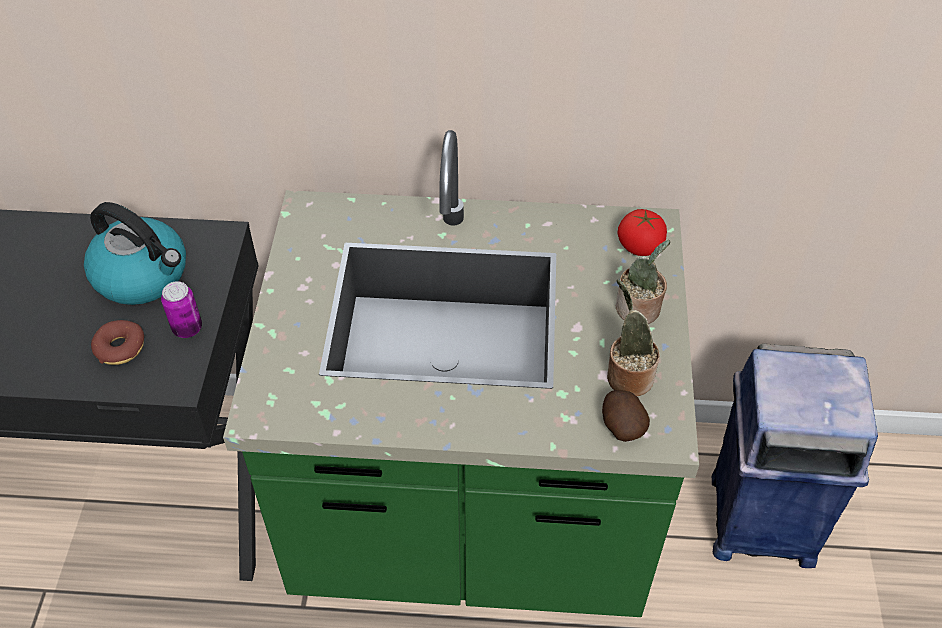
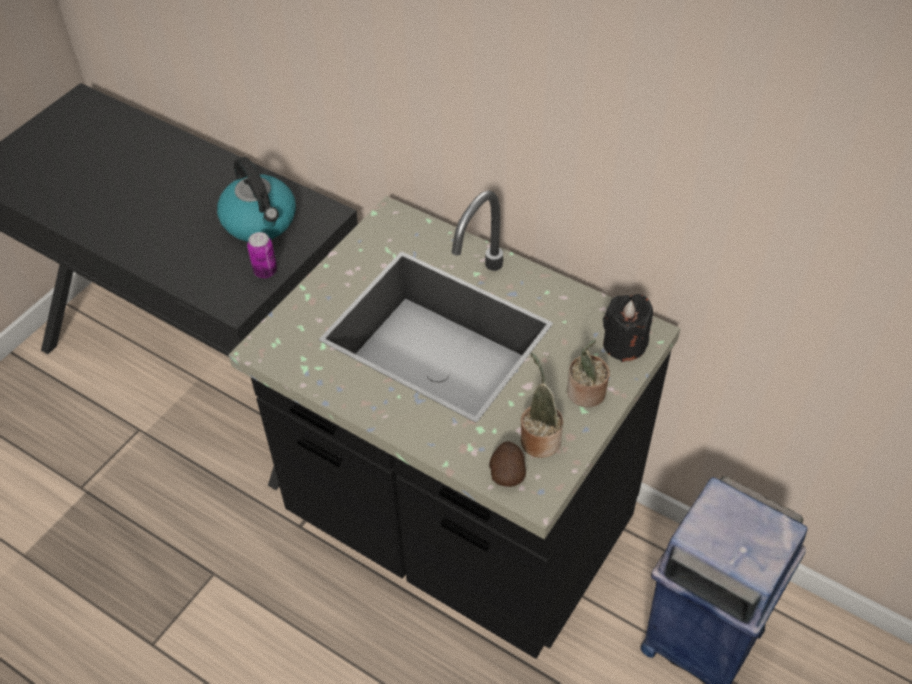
camera: 30 degrees right, 0 degrees up
(120, 348) = (214, 267): donut -> none
(471, 522) = (459, 525): green counter -> black counter
(640, 246) = (624, 344): tomato -> black candle

